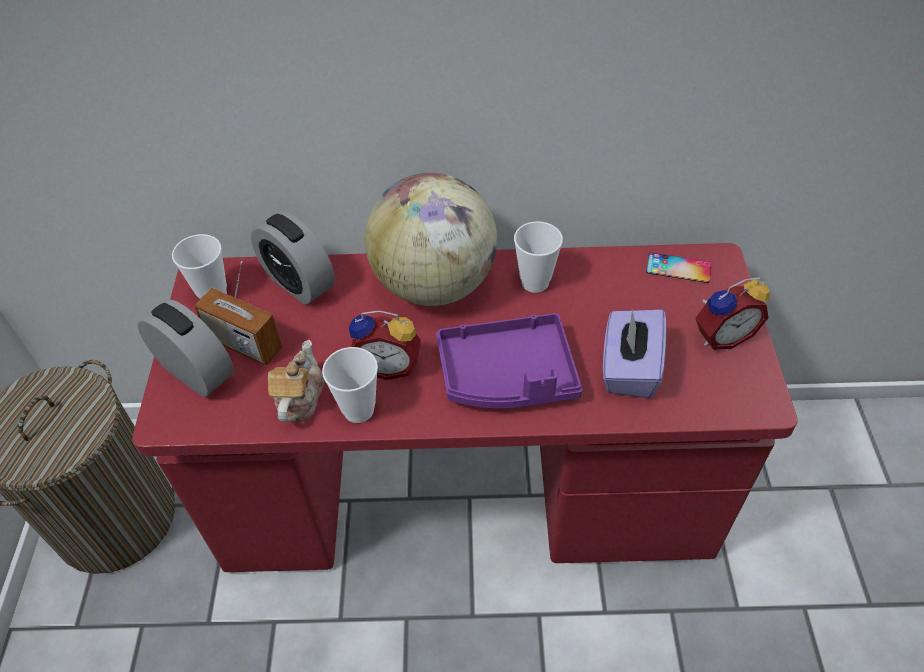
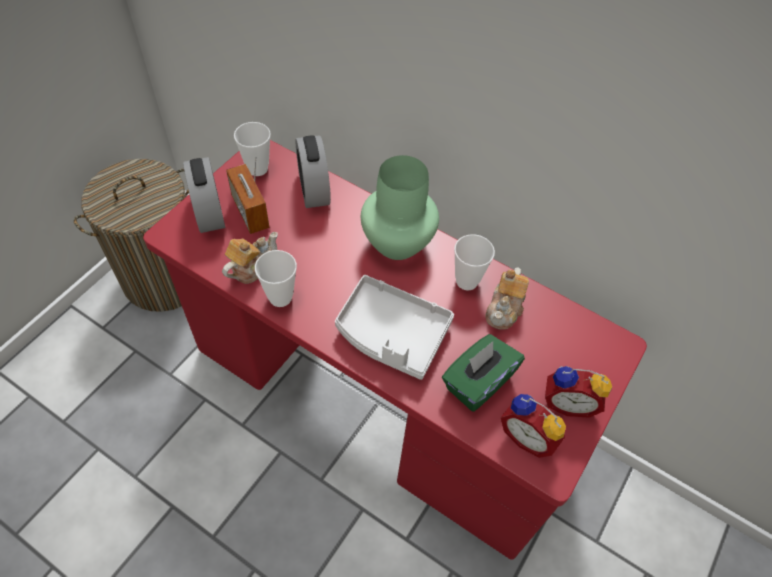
camera: 30 degrees right, 5 degrees up
(388, 365) = (323, 279): alarm clock -> alarm clock (528, 435)
(434, 284) = (398, 242): globe -> green vase
(508, 375) = (391, 334): purple tray -> grey tray
(593, 287) = (504, 309): none -> teapot
(629, 369) = (477, 382): purple tissue box -> green tissue box
(678, 268) = (582, 333): phone -> none

